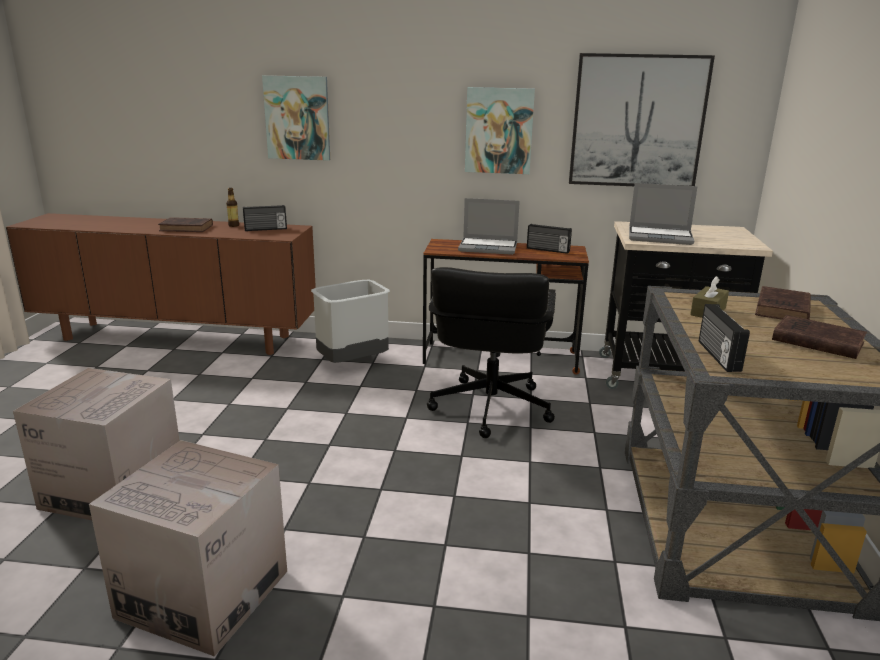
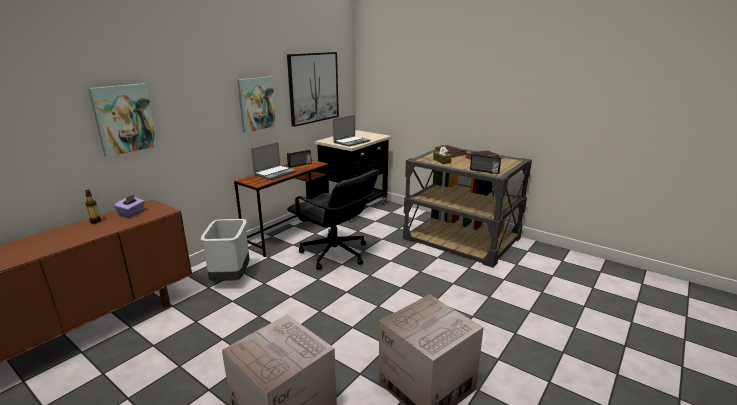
camera: 60 degrees left, 0 degrees up
(188, 228) = (63, 238): brown book -> none
(265, 229) = (132, 213): radio -> purple tissue box

